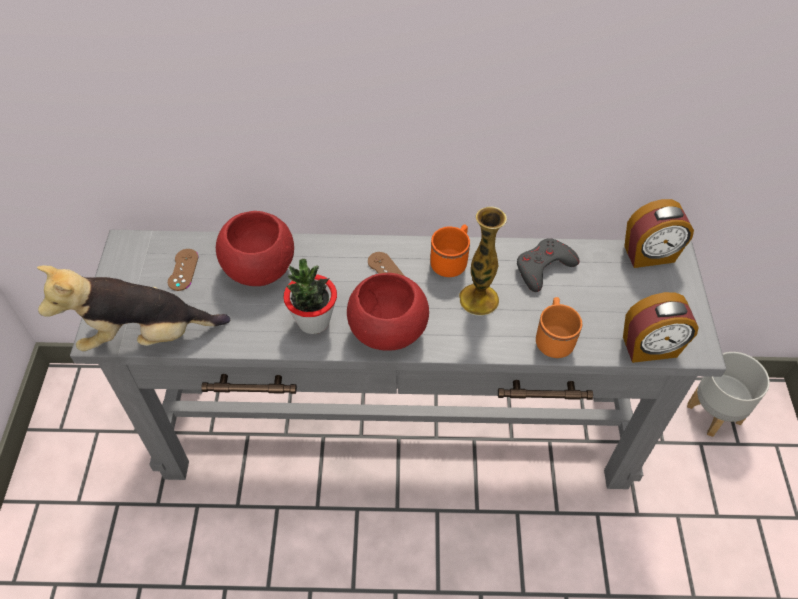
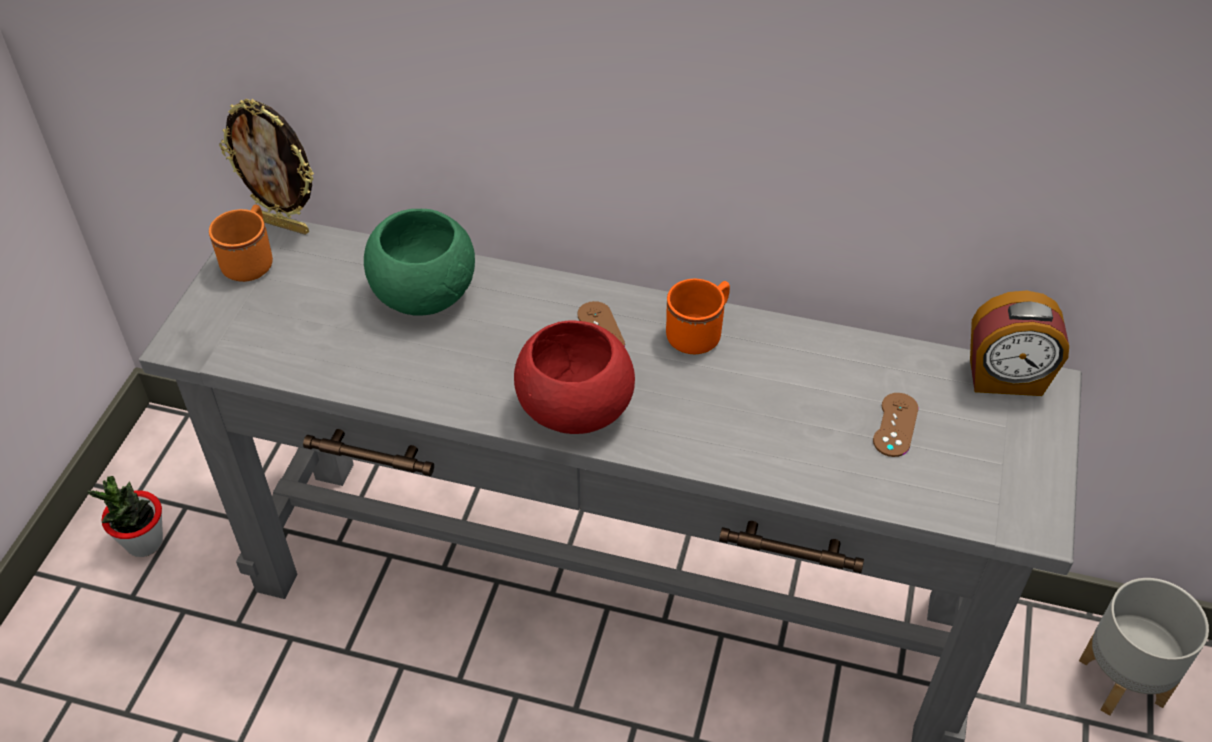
camera: 15 degrees right, 5 degrees down
(144, 235) = (284, 225): none -> picture frame
(145, 336) = (243, 353): plush toy -> none
(183, 270) = (321, 277): brown game controller -> brown game controller (895, 425)
(259, 268) = (424, 293): red bowl -> green bowl
(313, 321) = (475, 377): potted plant -> potted plant (144, 543)
(479, 299) = (722, 392): vase -> none
(543, 267) = (834, 366): grey game controller -> none
(553, 338) = (816, 466): orange mug -> orange mug (251, 261)
(650, 348) = (960, 509): alarm clock -> none

